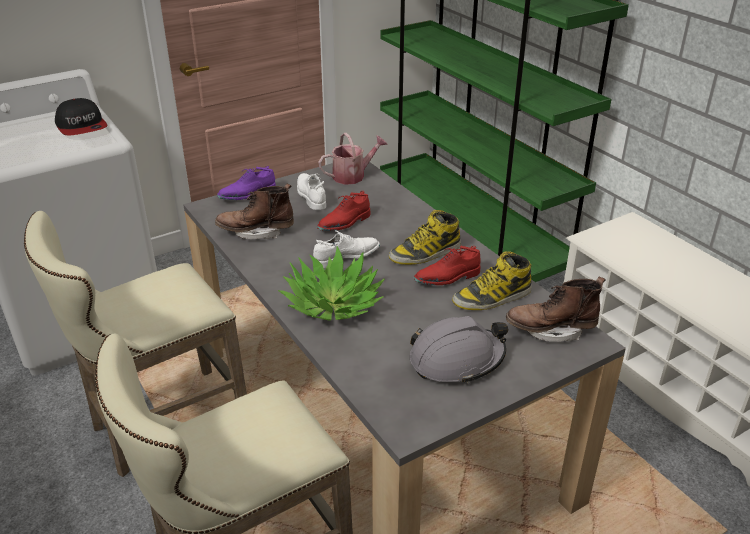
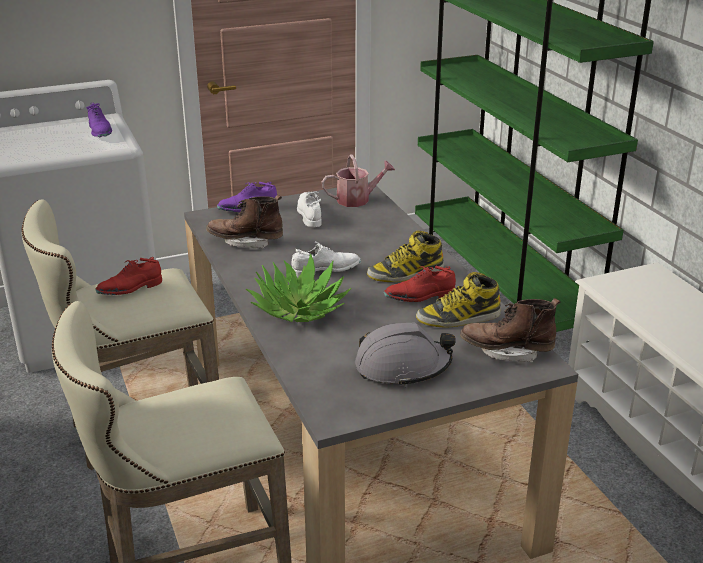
camera: 10 degrees right, 5 degrees down
(82, 127) = (100, 132): cap -> purple shoe
(344, 223) = (334, 241): red shoe -> red shoe (130, 289)

